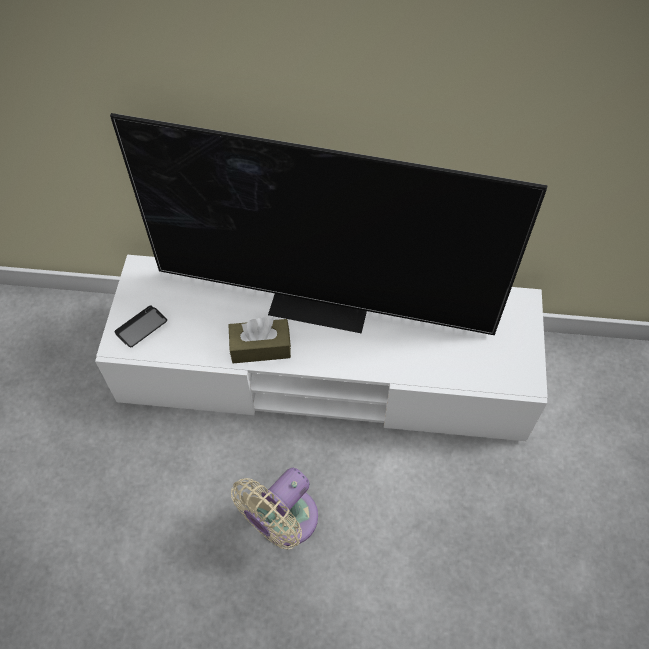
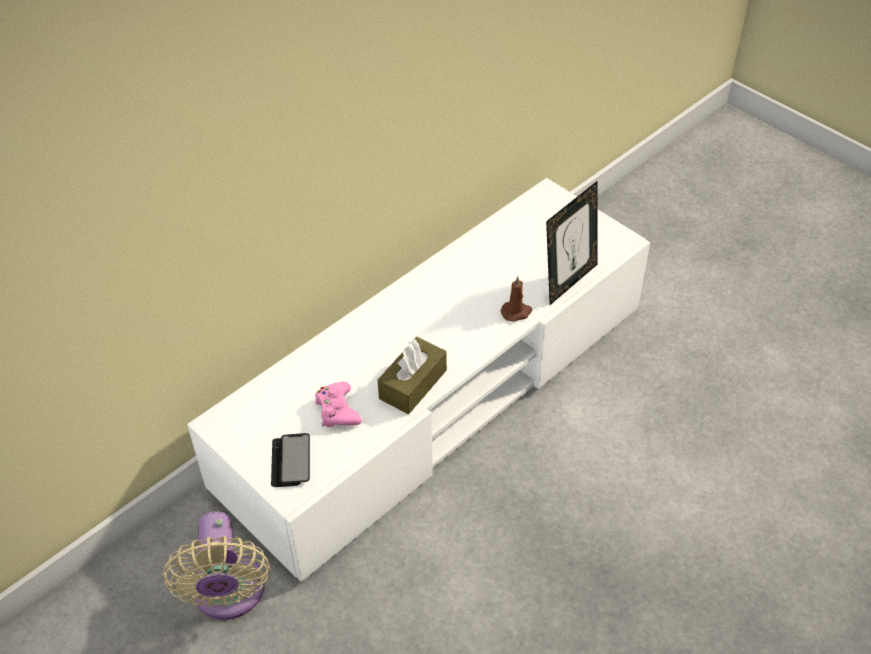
camera: 50 degrees left, 10 degrees down
(202, 322) = (337, 410): none -> pink game controller
(283, 522) = (560, 523): beige fan -> beige fan (229, 595)
(322, 302) = (412, 313): television -> none
(384, 363) = (516, 312): none -> brown candle
(447, 375) = (568, 281): none -> picture frame

